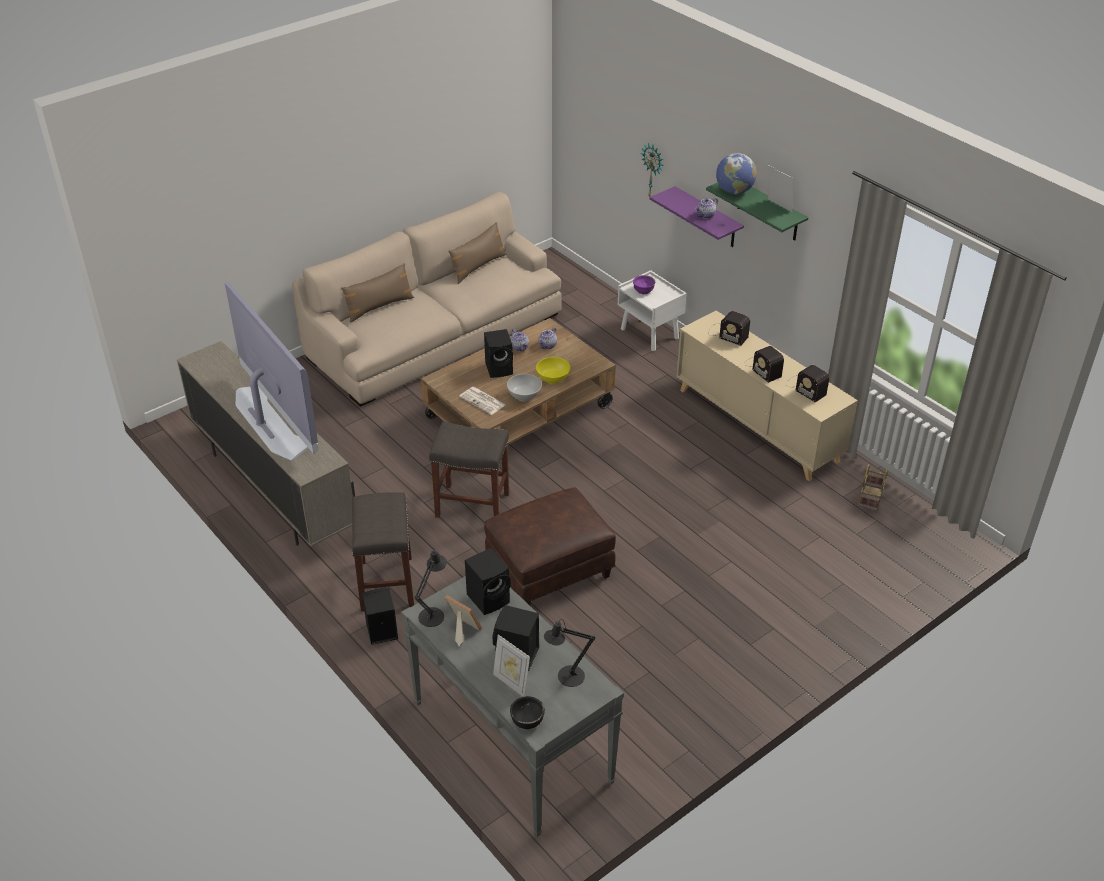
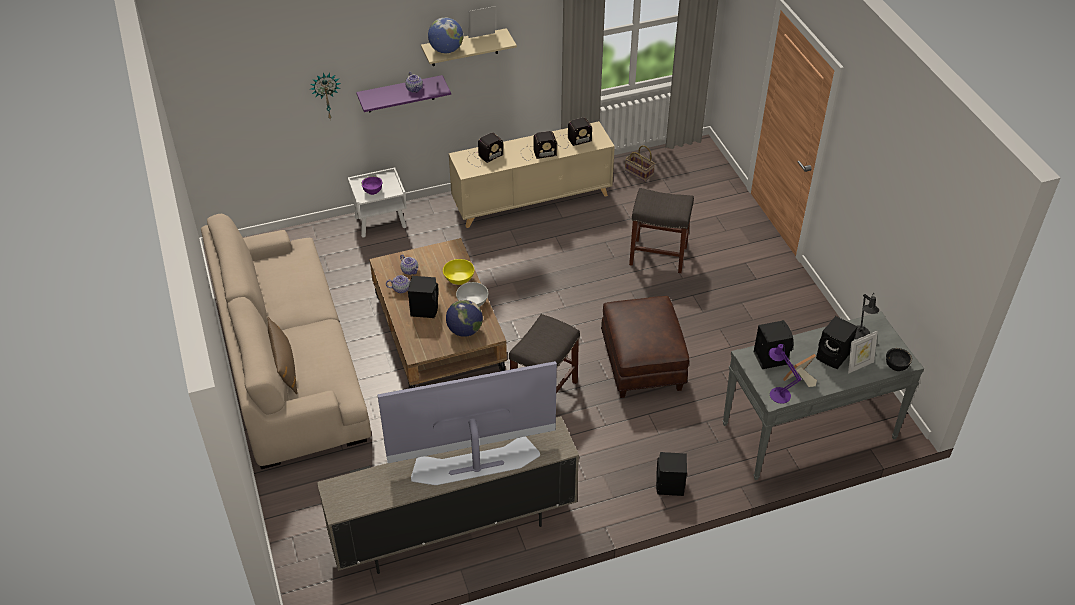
camera: 70 degrees left, 5 degrees up
(386, 583) = (615, 471): grey stool -> grey stool (657, 256)
(433, 614) = (777, 393): black table lamp -> purple table lamp
(478, 267) = (266, 282): brown pillow -> none
(483, 401) = (465, 330): newspaper -> globe
(767, 209) = (464, 47): green shelf -> beige shelf

